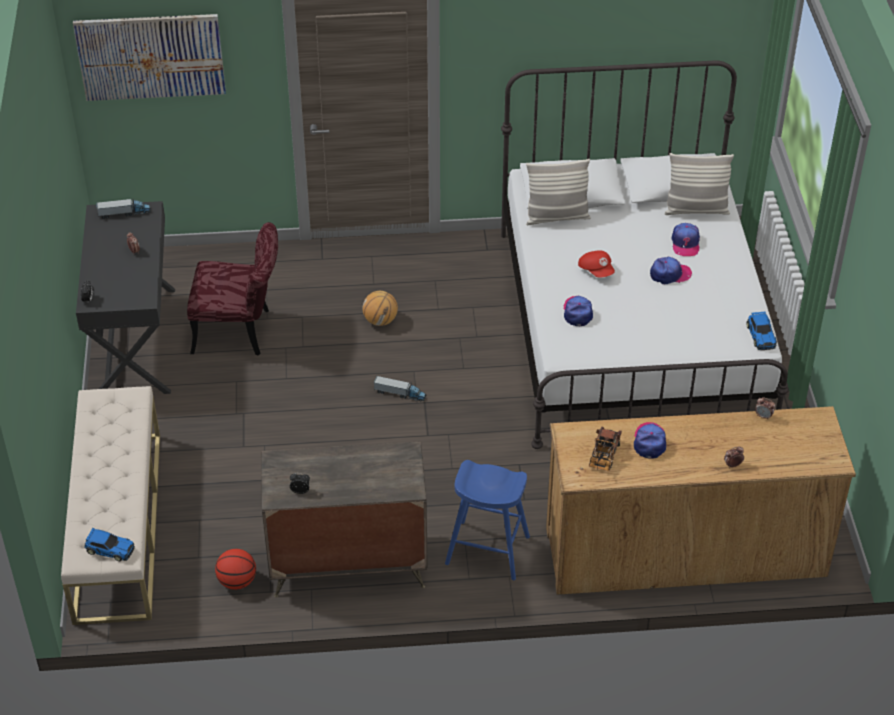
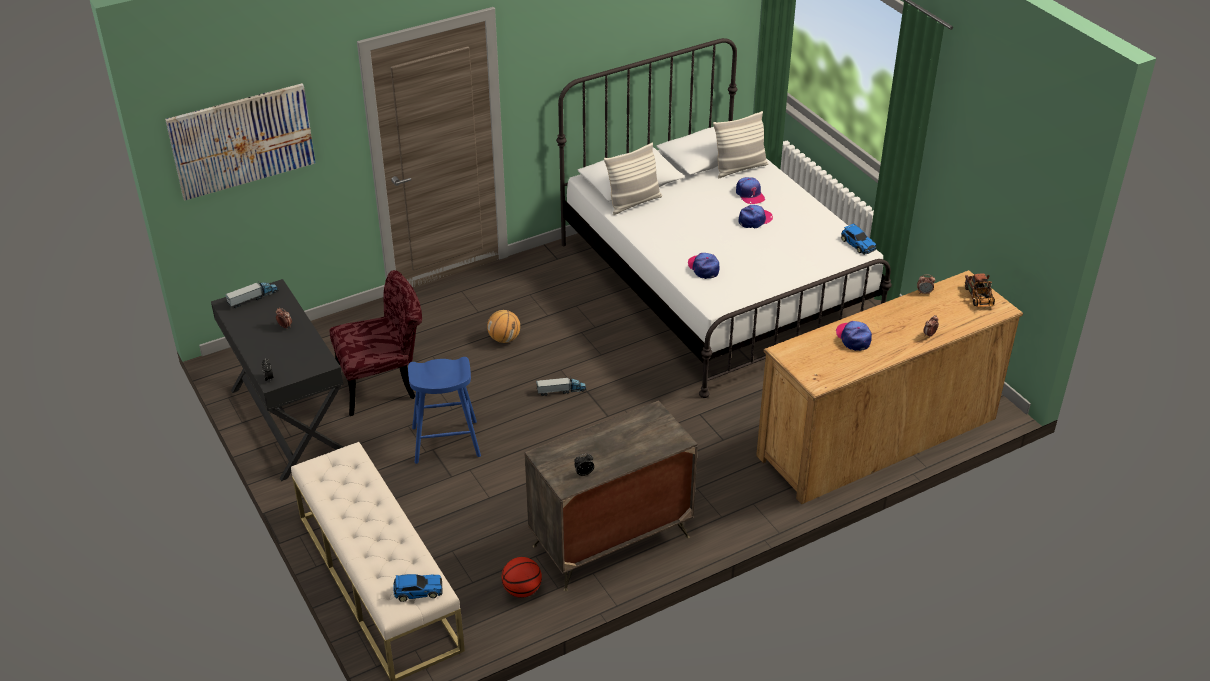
camera: 25 degrees left, 5 degrees down
(488, 550) = (721, 489): blue stool -> blue stool (446, 442)
(596, 270) = (695, 233): red cap -> none
(603, 457) = (826, 361): toy truck -> toy truck (979, 299)

